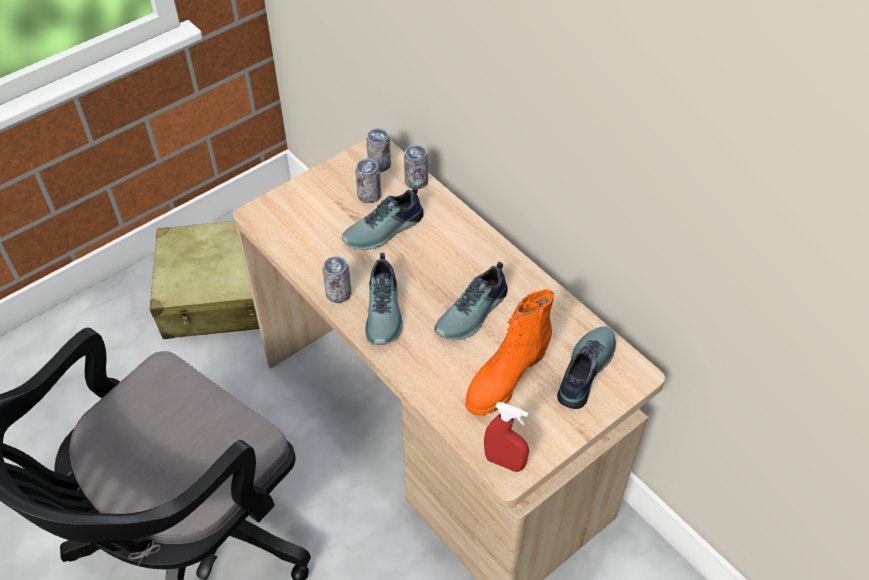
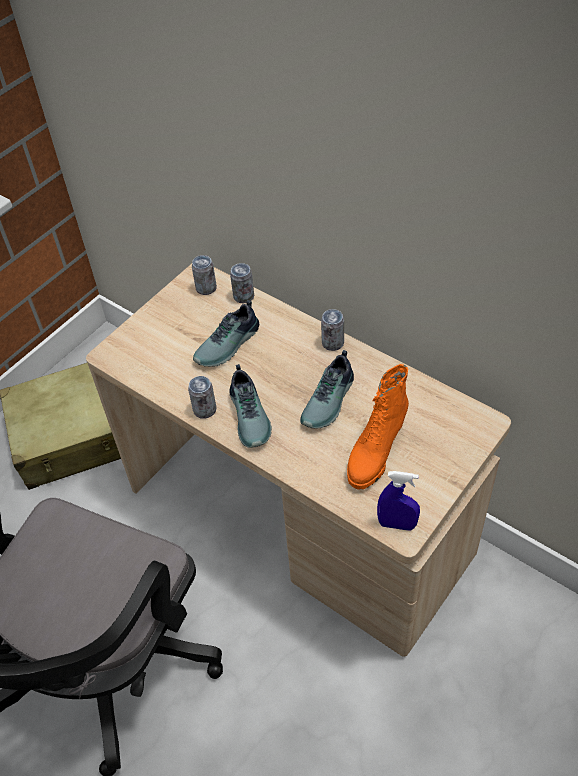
camera: 10 degrees left, 0 degrees up
(369, 196) = (205, 317): can -> can (332, 343)
(504, 462) = (397, 524): red spray bottle -> blue spray bottle
(583, 370) = (439, 429): shoe -> none

